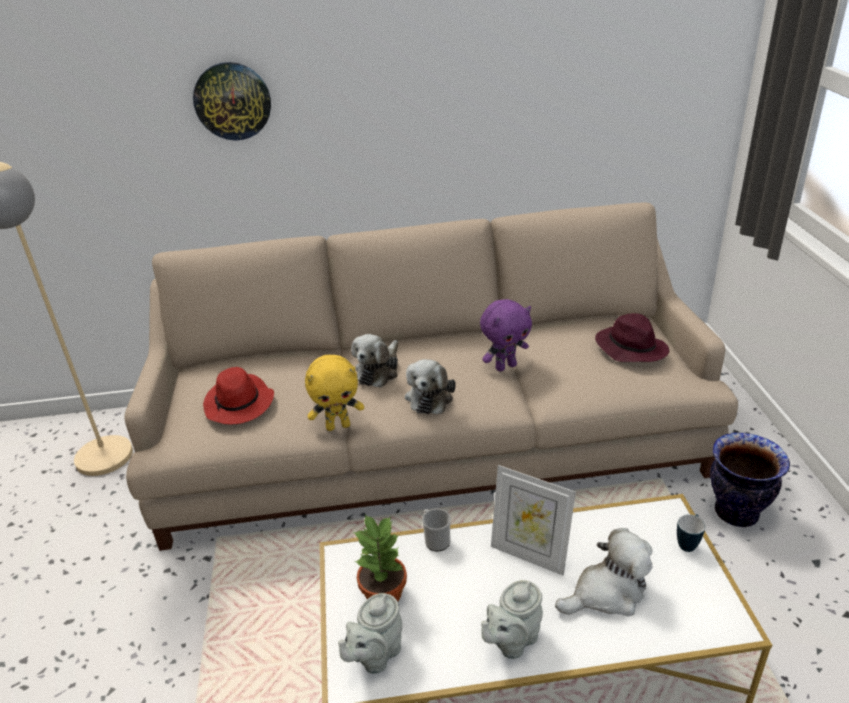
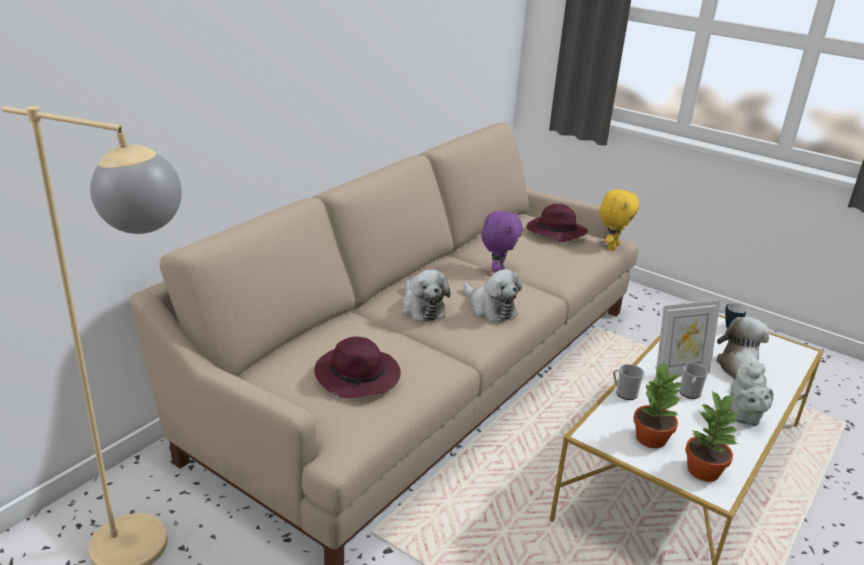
camera: 50 degrees left, 5 degrees down
(232, 101) = (215, 64): wall clock -> none
(240, 404) = (358, 377): red hat -> purple hat
(338, 426) = (454, 358): yellow plush toy -> yellow plush toy (611, 247)
(375, 655) = (703, 470): grey teapot -> potted plant
(499, 581) = (689, 394): none -> mug
(737, 513) = (655, 327): vase -> none

